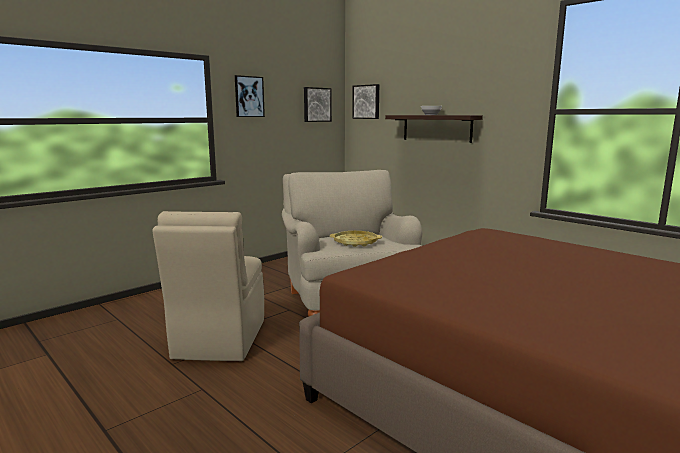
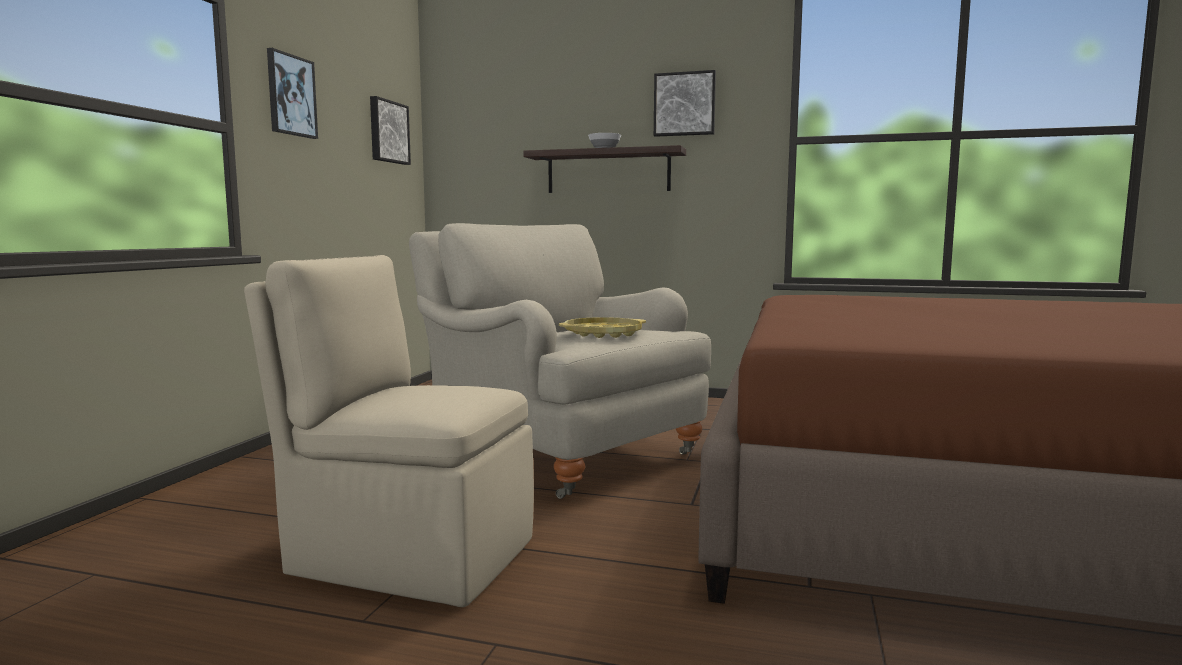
camera: 30 degrees left, 5 degrees down
(219, 340) = (408, 555): beige chair -> beige chair turned 135 degrees clockwise
(366, 102) = (470, 133): picture -> picture (684, 104)

